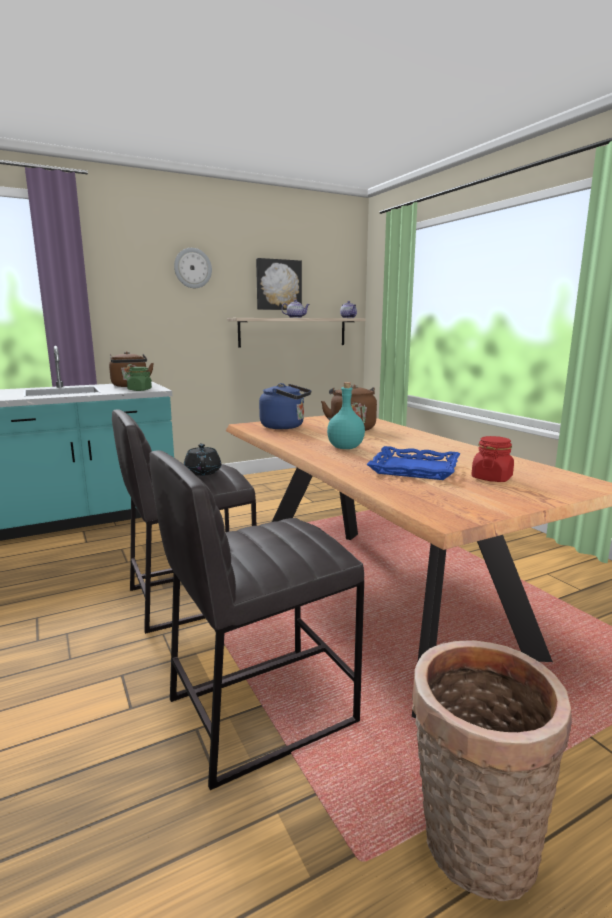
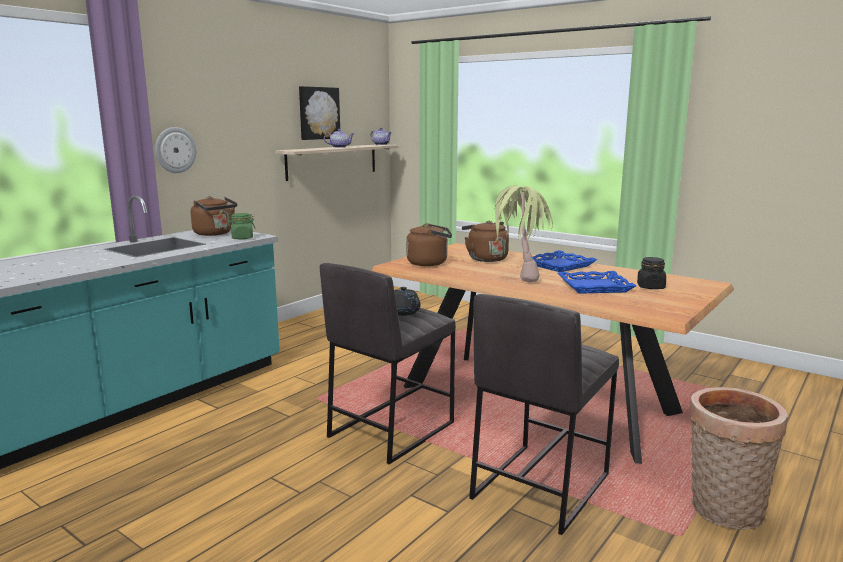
camera: 25 degrees left, 0 degrees up
(192, 268) = (242, 98): wall clock -> wall clock (175, 150)
(285, 427) = (430, 263): blue kettle -> brown kettle
(346, 448) = (518, 276): turquoise bottle -> potted plant
(421, 442) = (559, 265): none -> blue tray
(491, 478) = (650, 287): red jar -> black jar

